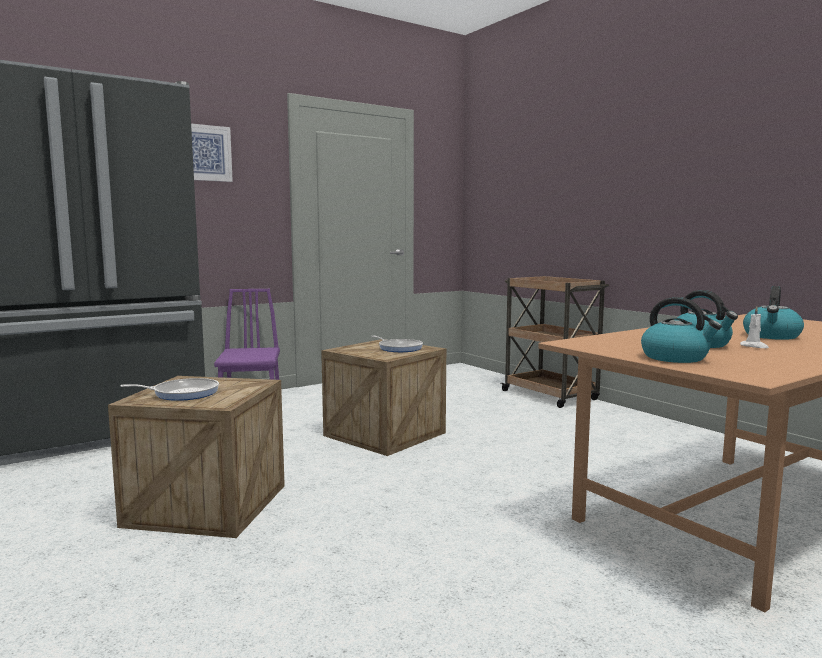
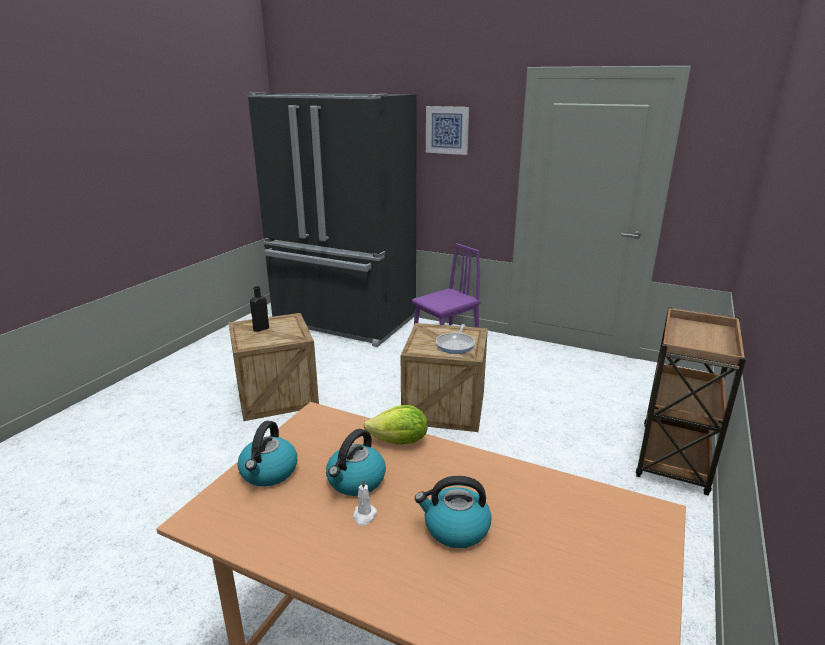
camera: 60 degrees right, 15 degrees up
(182, 393) = (260, 329): frying pan -> black bottle
(642, 333) = (399, 442): none -> lettuce

